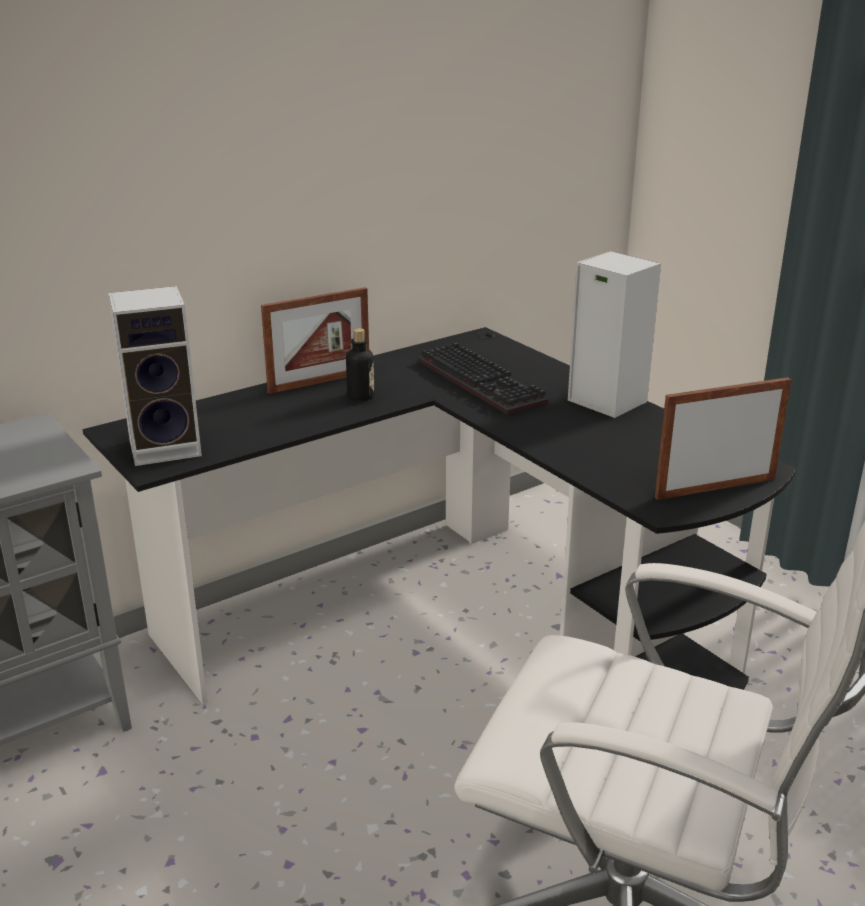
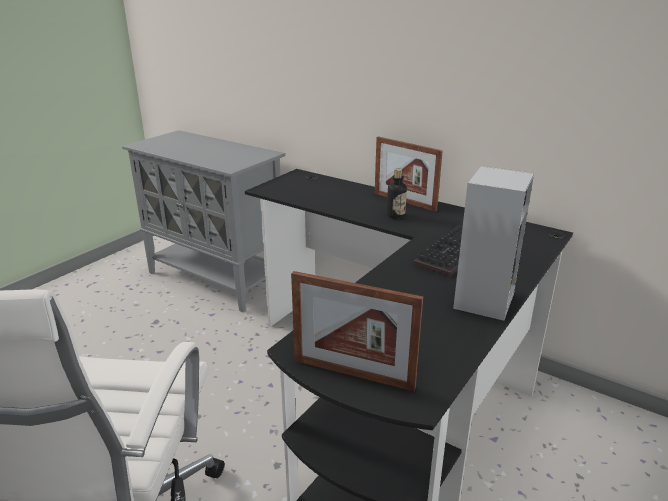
camera: 70 degrees right, 0 degrees up
(168, 447) = (289, 187): speaker -> none
(715, 488) = (353, 374): picture frame -> picture frame turned 150 degrees clockwise

